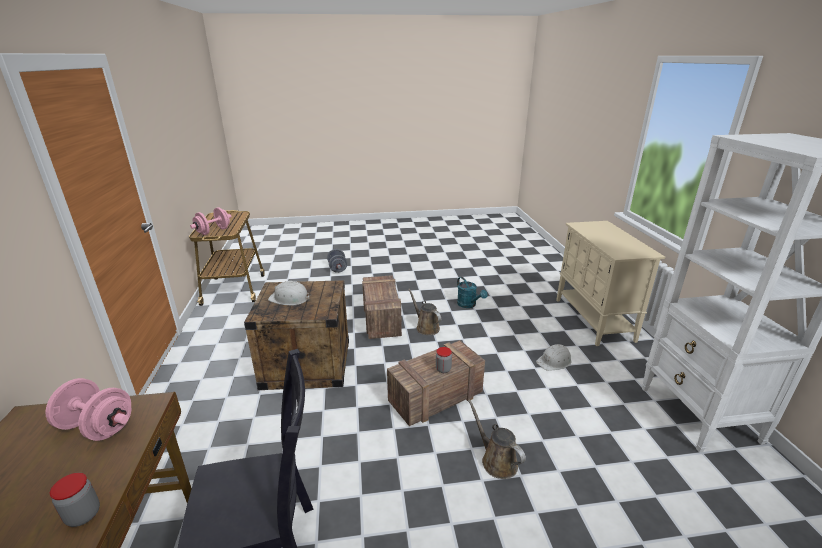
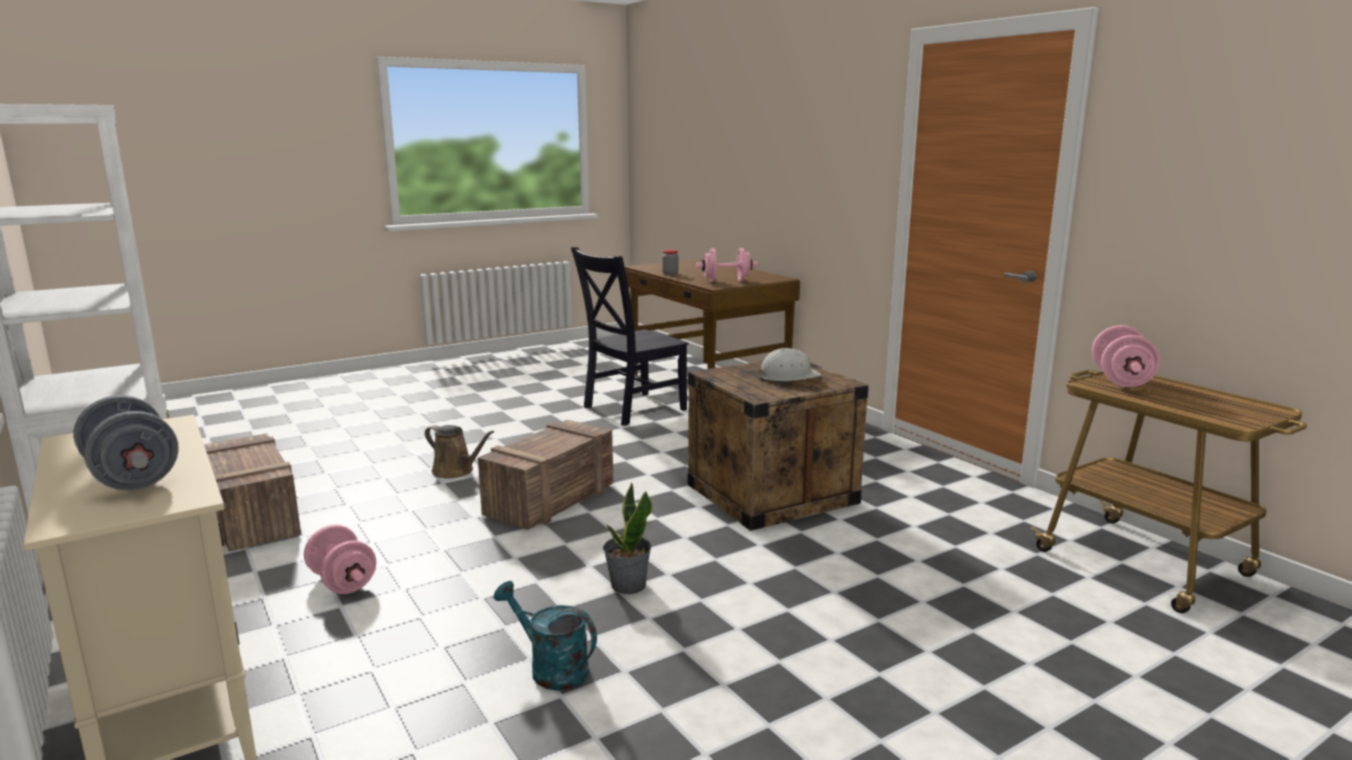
camera: 155 degrees right, 10 degrees down
(337, 268) = (1063, 699): grey dumbbell -> grey dumbbell (132, 477)
(382, 320) = (734, 578): crate -> crate (253, 518)
(426, 327) = (628, 585): brown watering can -> potted plant
(443, 369) = (535, 440): jar -> none
(554, 361) = (342, 582): white hard hat -> pink dumbbell

